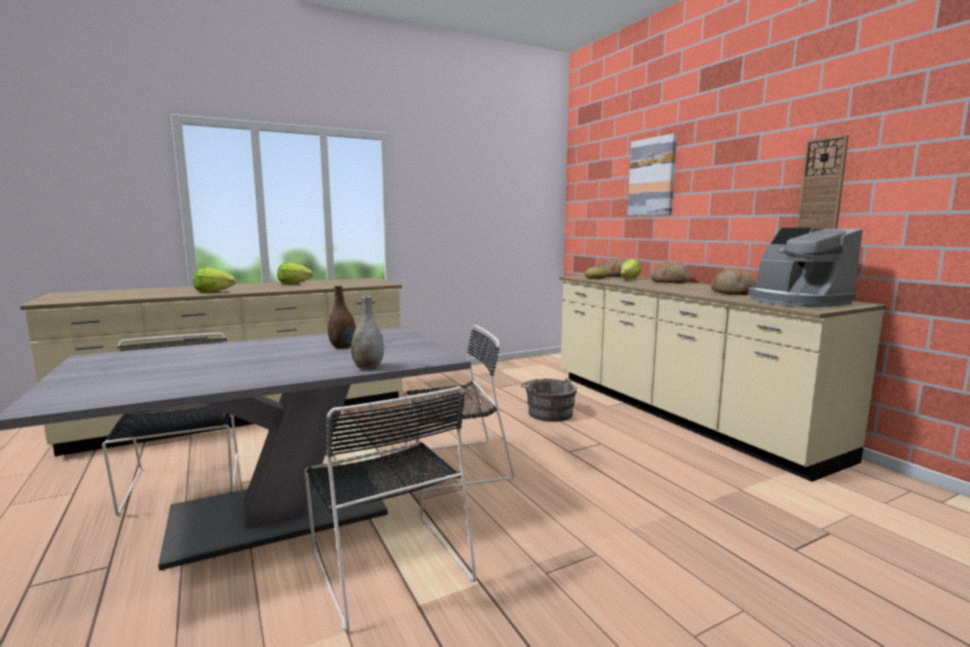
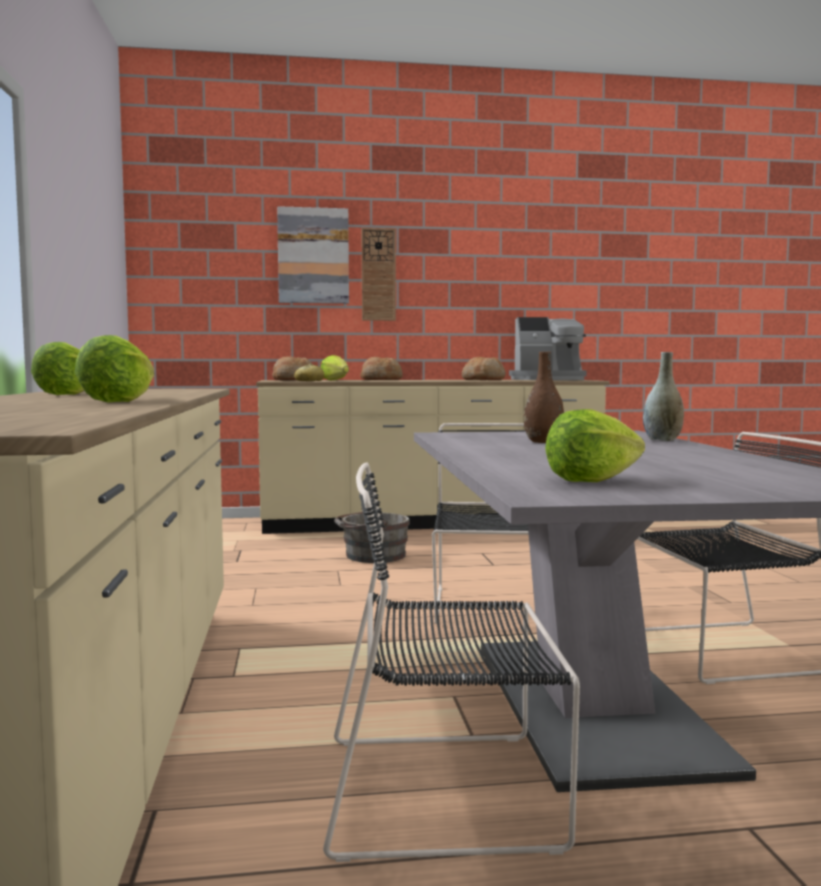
camera: 70 degrees left, 5 degrees down
(138, 360) = (591, 480): none -> lettuce
(821, 190) = (513, 288): wall clock -> wall clock (378, 274)

